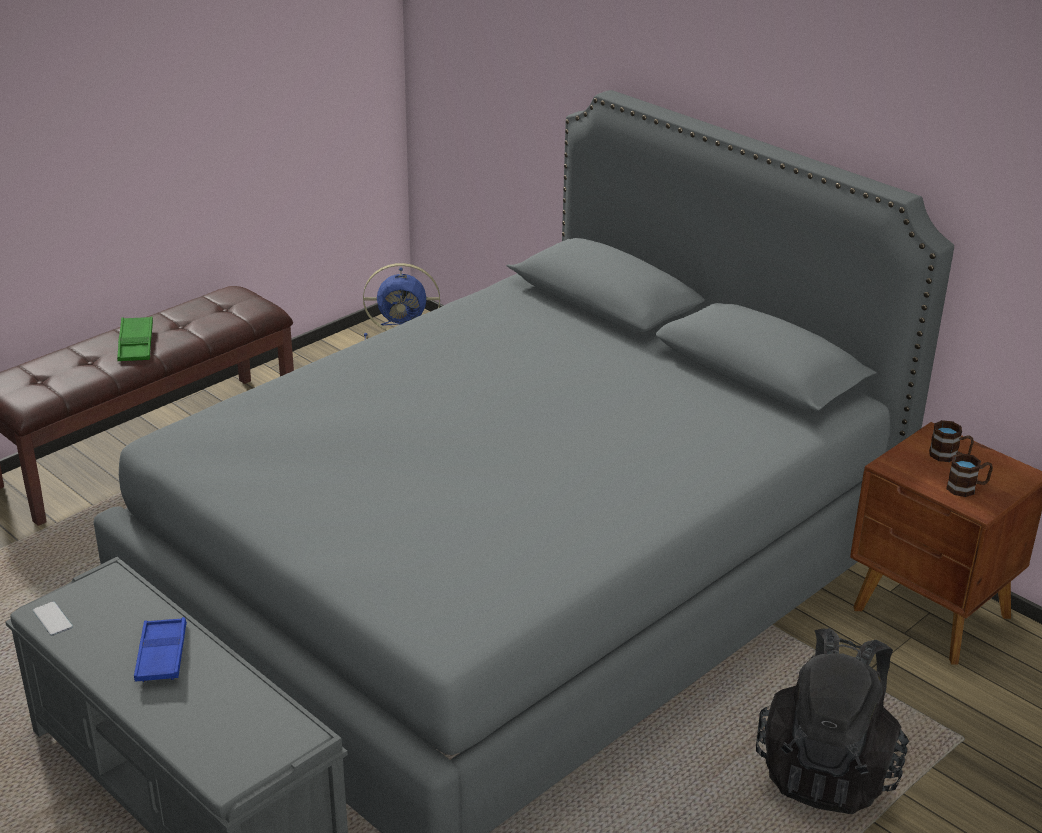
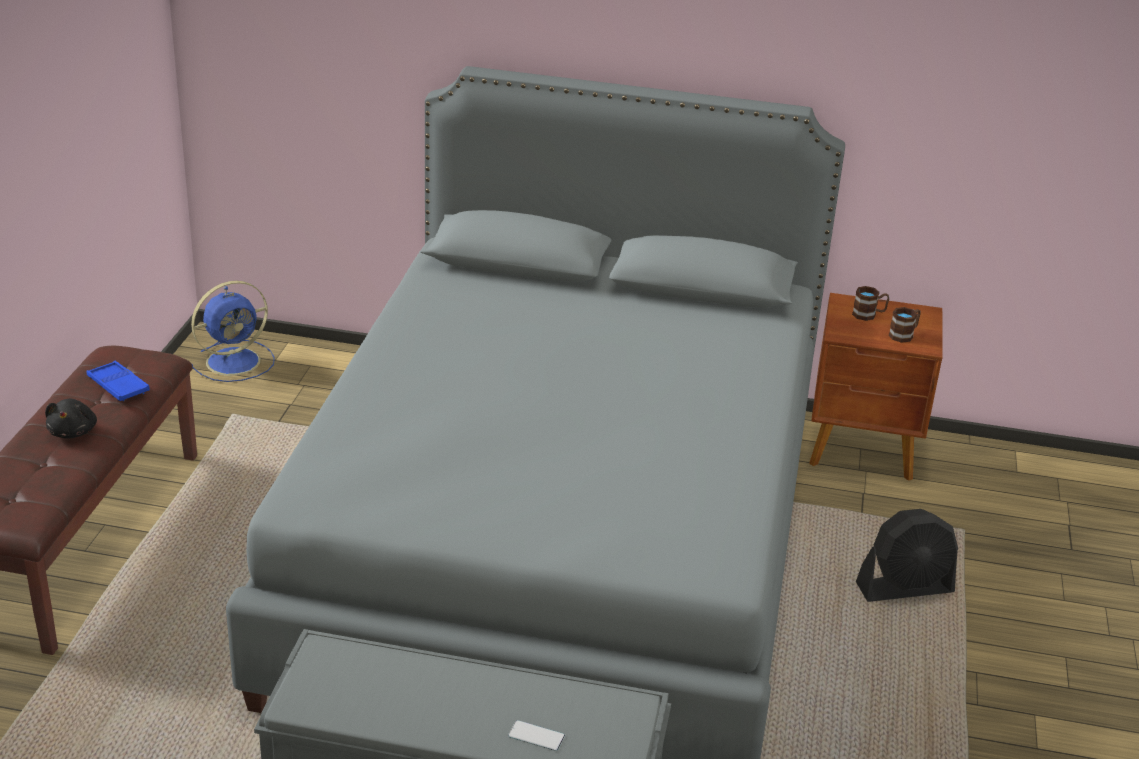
camera: 35 degrees left, 0 degrees up
(52, 619) = (313, 705): phone -> phone (536, 736)
(136, 344) = (73, 431): green tray -> black plush toy
(161, 655) = (449, 693): blue tray -> blue tray (118, 386)
(828, 770) = (905, 588): black backpack -> black fan

